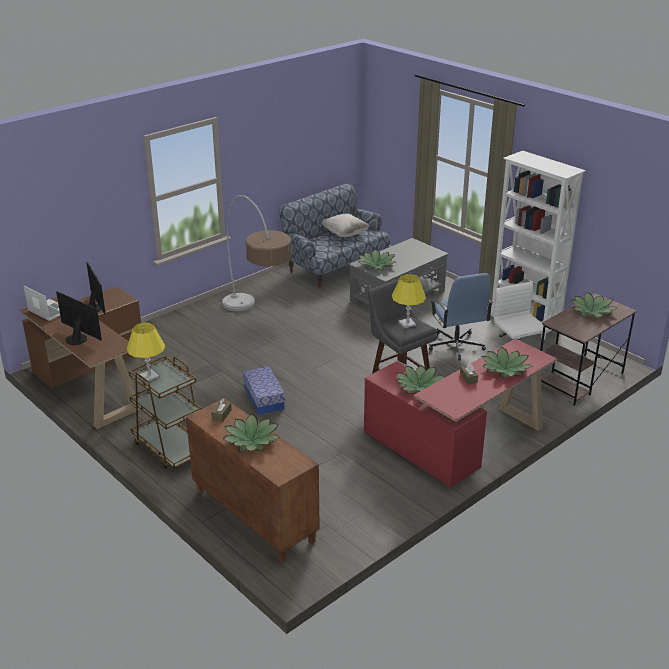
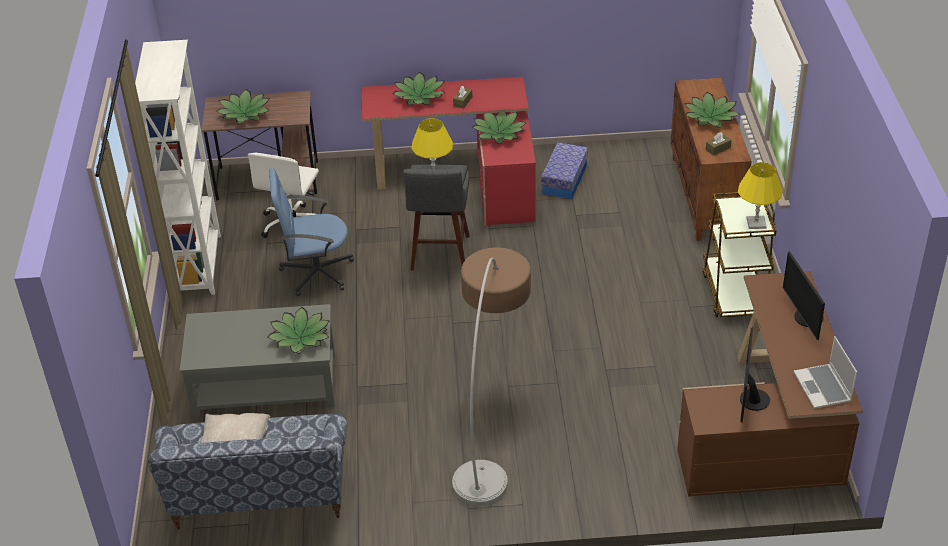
camera: 140 degrees left, 10 degrees up
(264, 398) = (591, 306): storage box -> storage box (564, 179)
(456, 346) = (316, 273): blue office chair -> blue office chair turned 120 degrees counterclockwise

